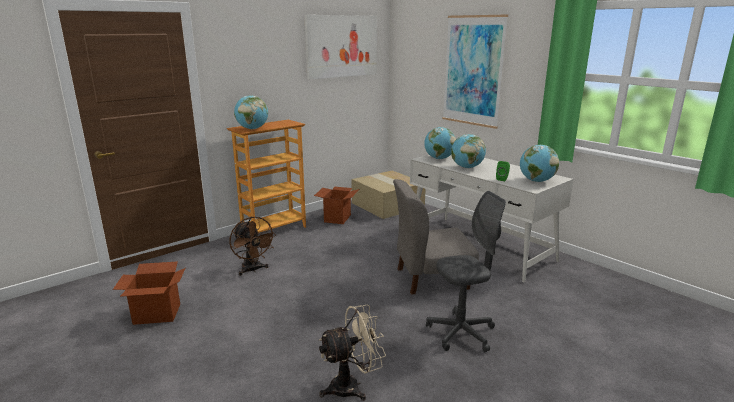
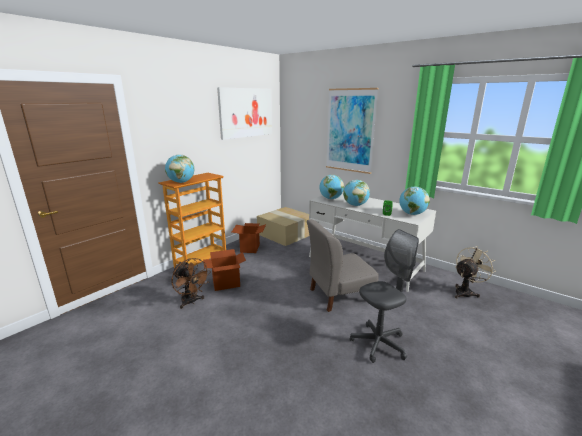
camera: 10 degrees left, 0 degrees up
(156, 314) = (111, 357): cardboard box -> cardboard box (226, 283)
(352, 386) = (307, 411): beige fan -> beige fan (466, 292)

